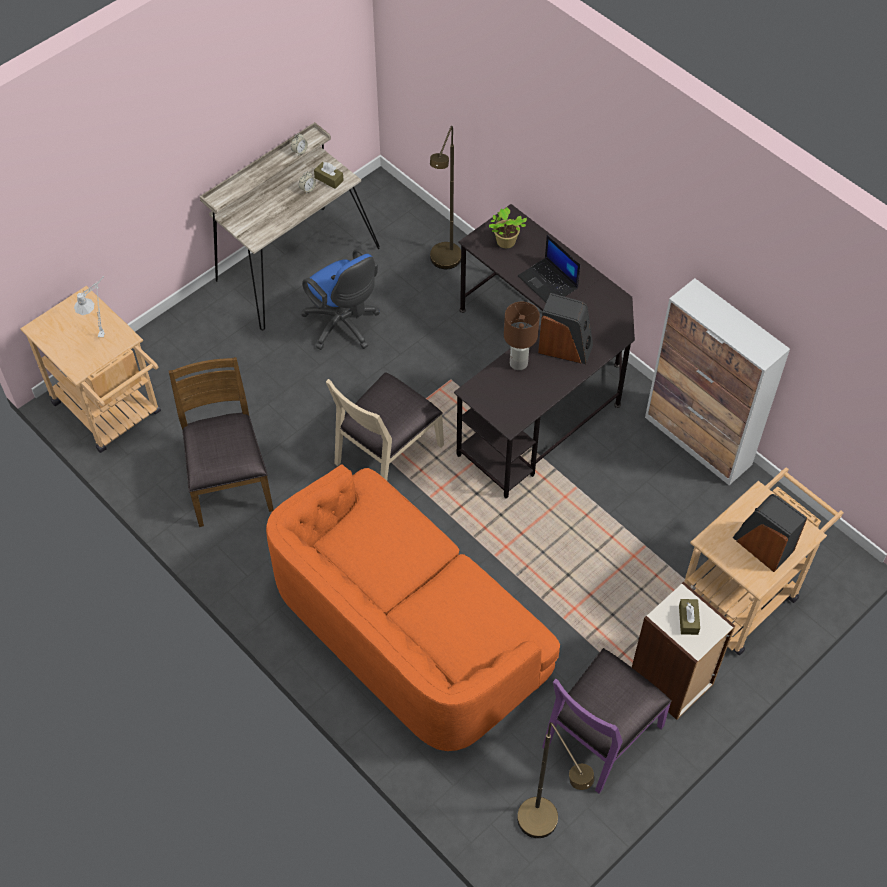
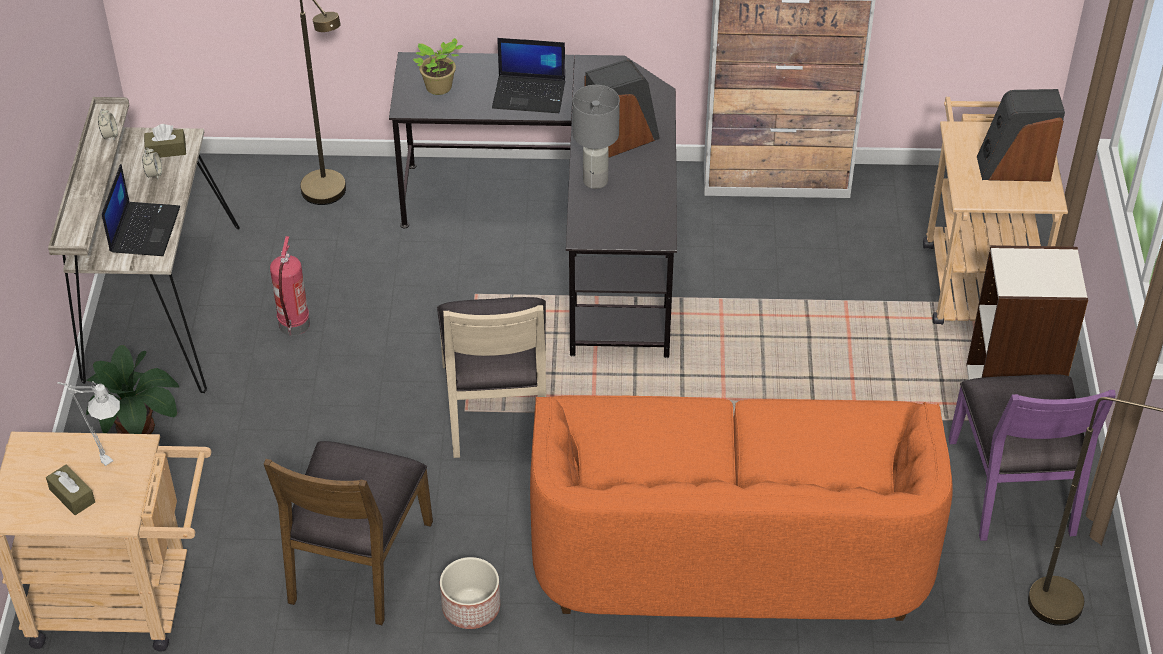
camera: 45 degrees left, 10 degrees down
(213, 326) = (138, 428): none -> potted plant
(228, 481) = (357, 562): brown chair -> brown chair turned 105 degrees counterclockwise
(250, 551) = (470, 608): none -> planter
(268, 218) = (144, 229): none -> laptop
(344, 326) = (294, 325): blue office chair -> fire extinguisher
(518, 363) = (595, 181): brown table lamp -> grey table lamp
(688, 620) = (1036, 271): brown tissue box -> brown tissue box (72, 496)

